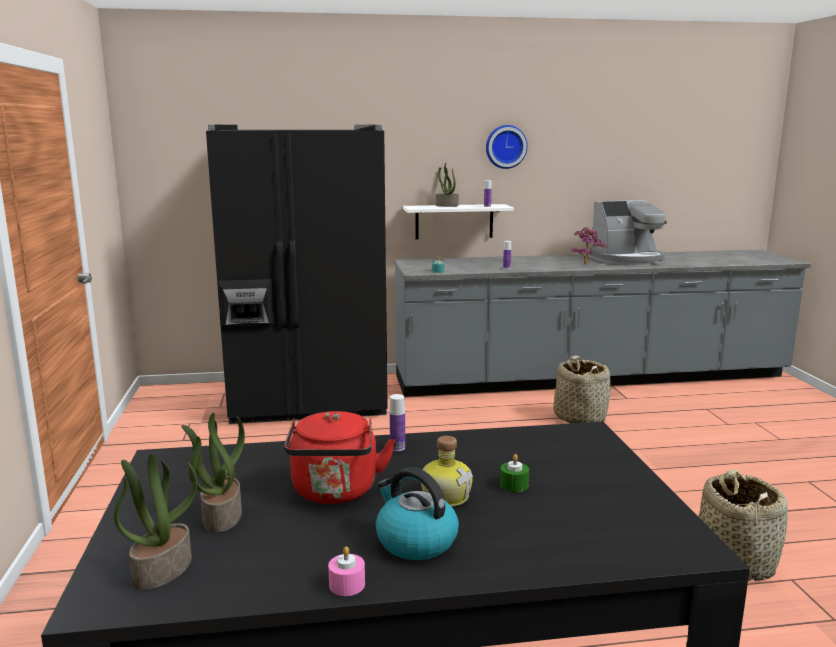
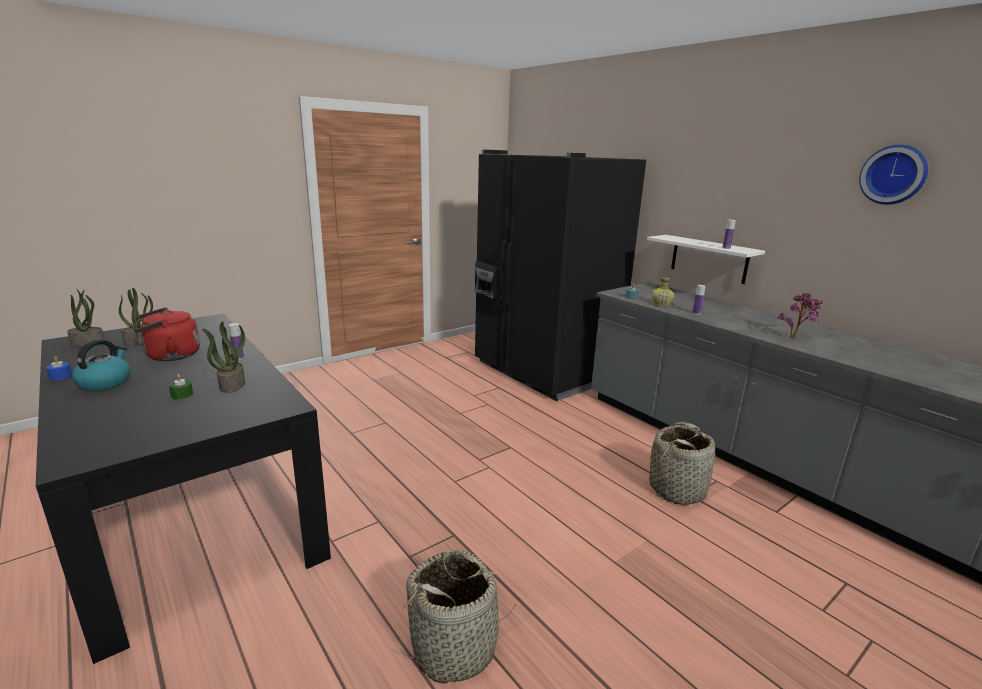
camera: 60 degrees right, 5 degrees up
(347, 584) = (60, 376): pink candle -> blue candle
(446, 205) = (696, 241): potted plant -> potted plant (231, 385)
(446, 496) = (165, 380): bottle -> bottle (661, 303)
(505, 146) = (777, 185): wall clock -> wall clock (894, 175)
(627, 259) = (875, 353): coffee machine -> none

